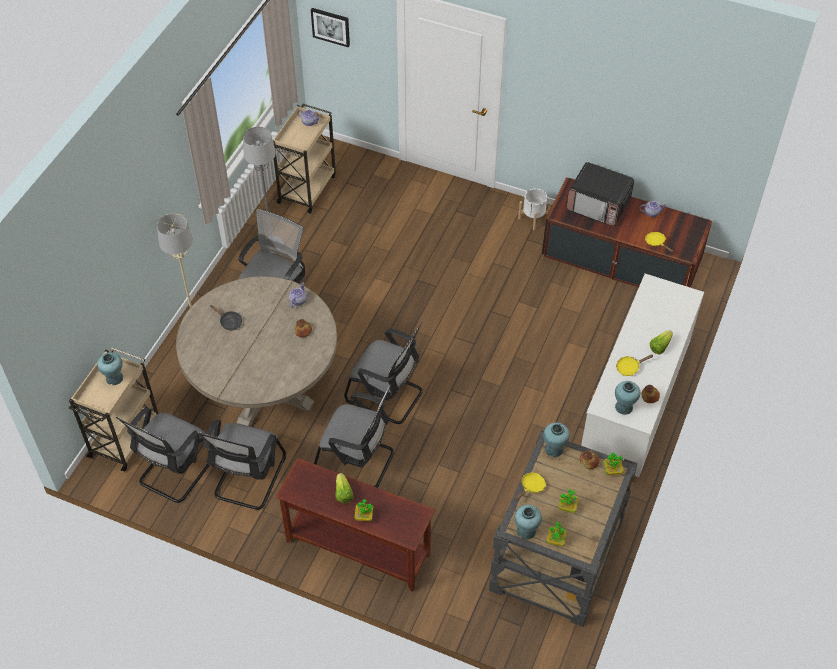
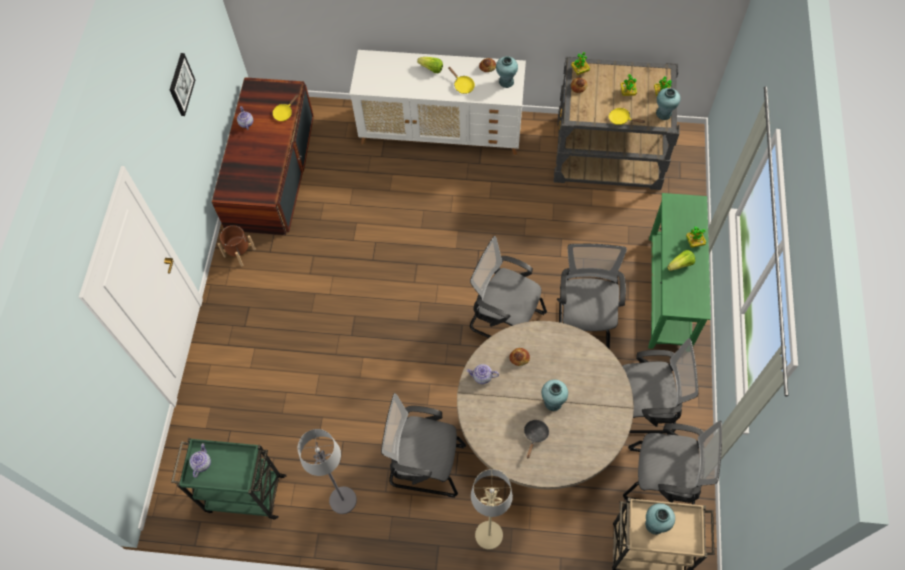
camera: 105 degrees left, 10 degrees up
(307, 188) = (243, 493): beige cart -> green cart
(331, 26) = (87, 428): picture -> picture (181, 84)
(357, 548) = (669, 294): brown console table -> green console table
(386, 397) = (505, 319): chair -> chair turned 75 degrees counterclockwise
(533, 218) = (239, 253): white planter -> brown planter
(553, 449) = (577, 112): turquoise vase -> turquoise vase (553, 402)
(598, 205) = (246, 166): microwave -> none

